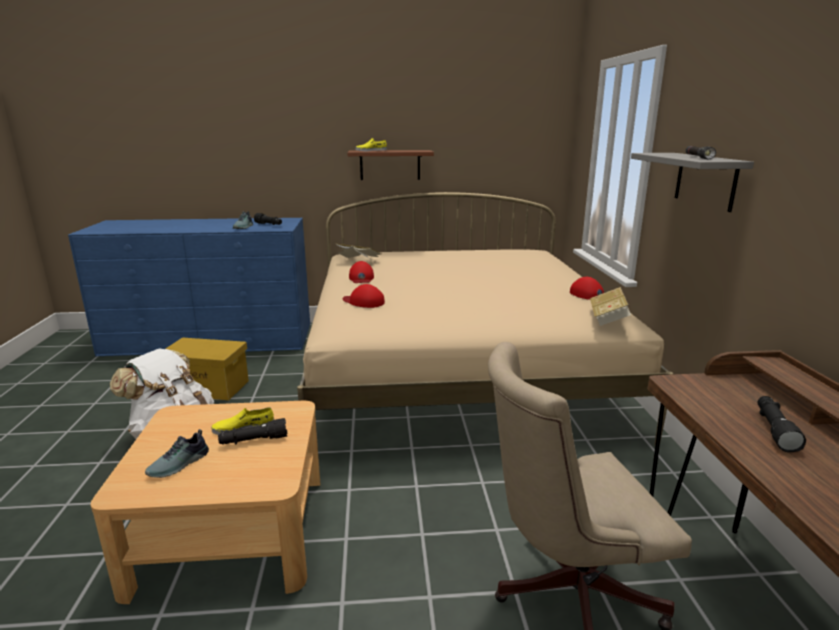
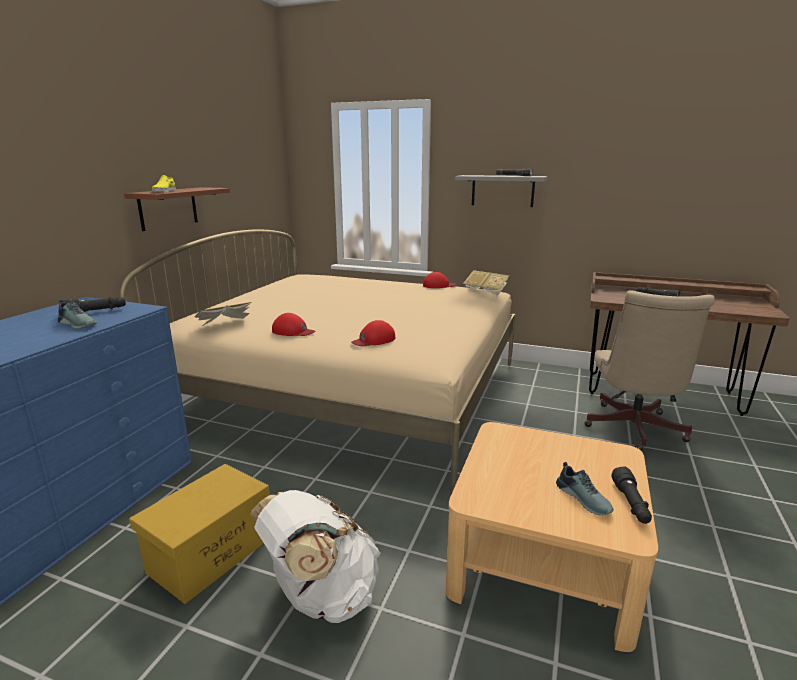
camera: 65 degrees left, 0 degrees up
(244, 428) = (523, 459): yellow shoe -> none
(253, 441) = (550, 456): black flashlight -> black flashlight (631, 504)

